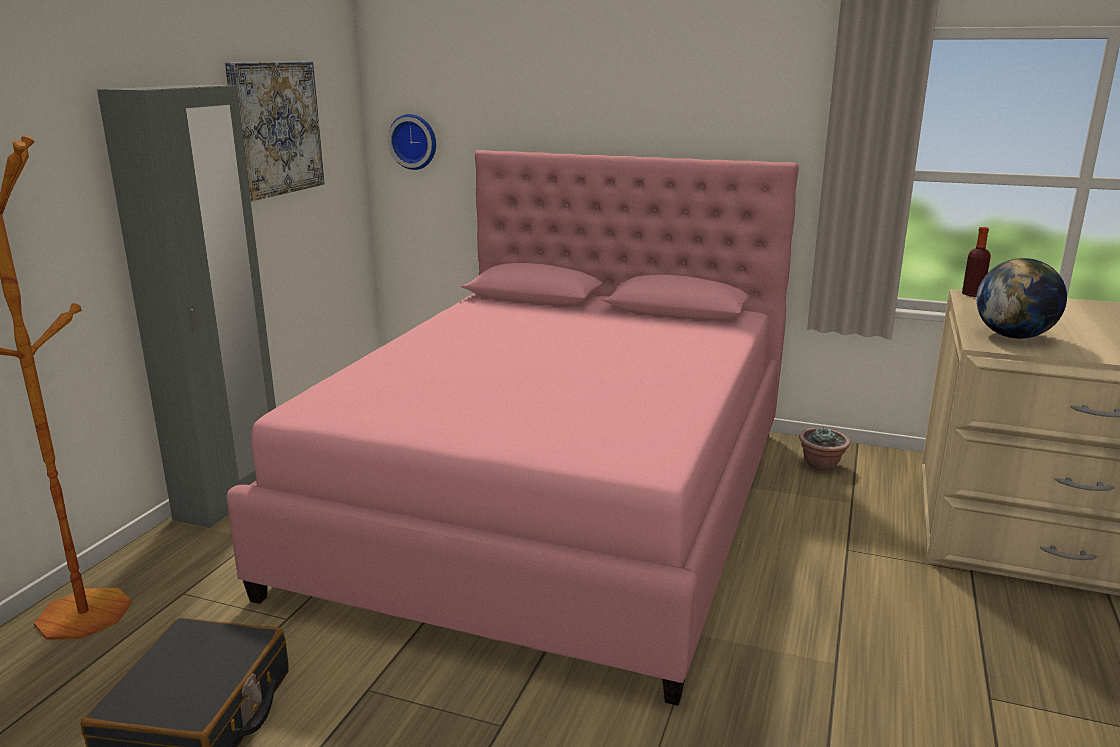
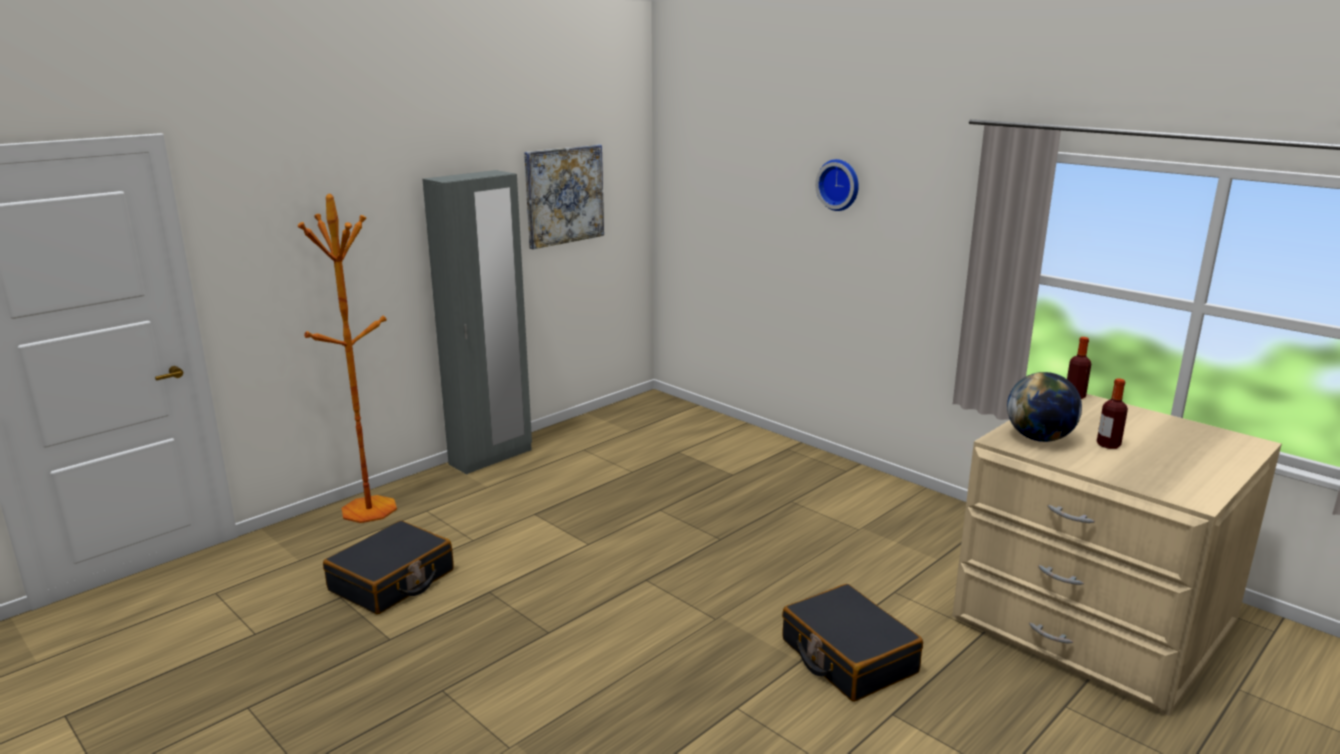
camera: 25 degrees right, 0 degrees up
(414, 141) = (683, 204): wall clock -> wall clock (839, 184)
(555, 503) = (700, 507): pink bed -> none
(821, 465) = (944, 525): potted plant -> none
(878, 641) = (847, 657): none -> black suitcase
(1078, 332) = (1108, 445): none -> bottle

